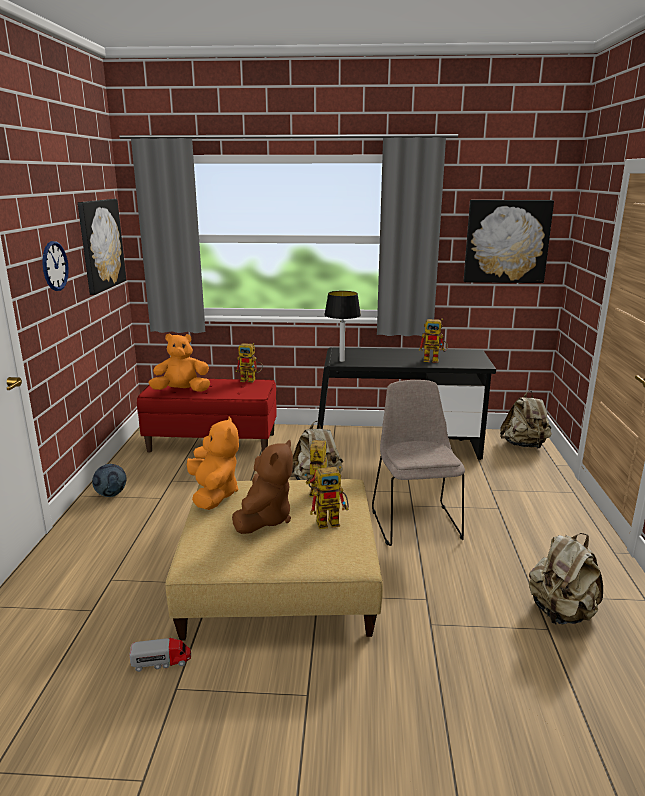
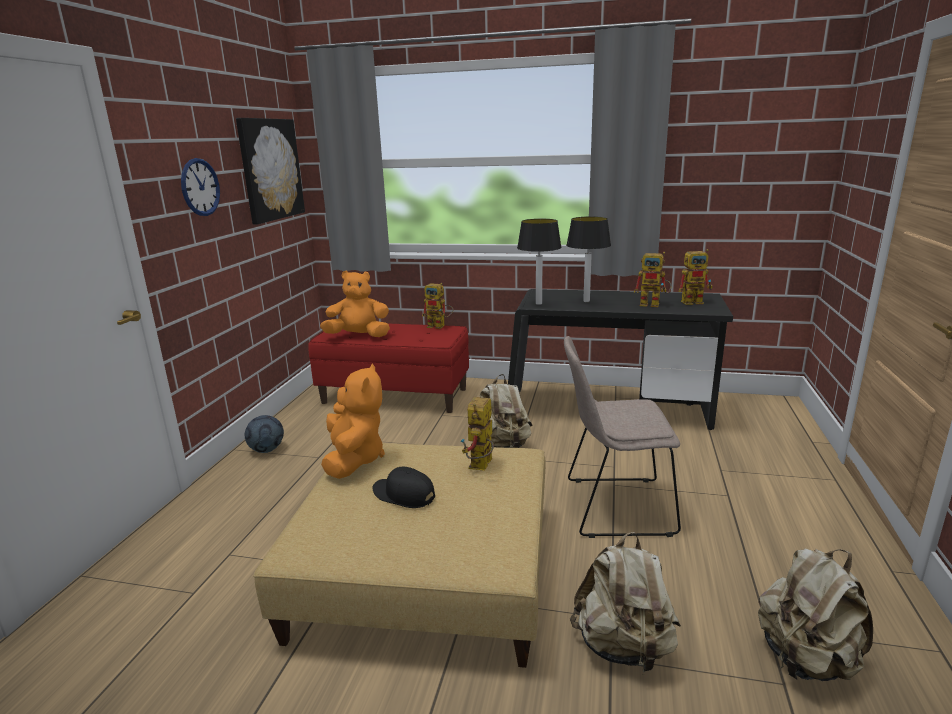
camera: 10 degrees right, 0 degrees up
(162, 661) = (248, 674): toy truck -> none
(265, 519) = (403, 495): brown plush toy -> black cap
(332, 521) = (488, 504): toy robot -> toy robot (695, 302)
(379, 358) = (586, 301): none -> table lamp
(415, 522) = (614, 506): beige chair -> beige chair turned 90 degrees counterclockwise
(506, 241) = (754, 156): picture -> none
(524, 445) = (771, 414): beige backpack -> beige backpack (623, 647)

